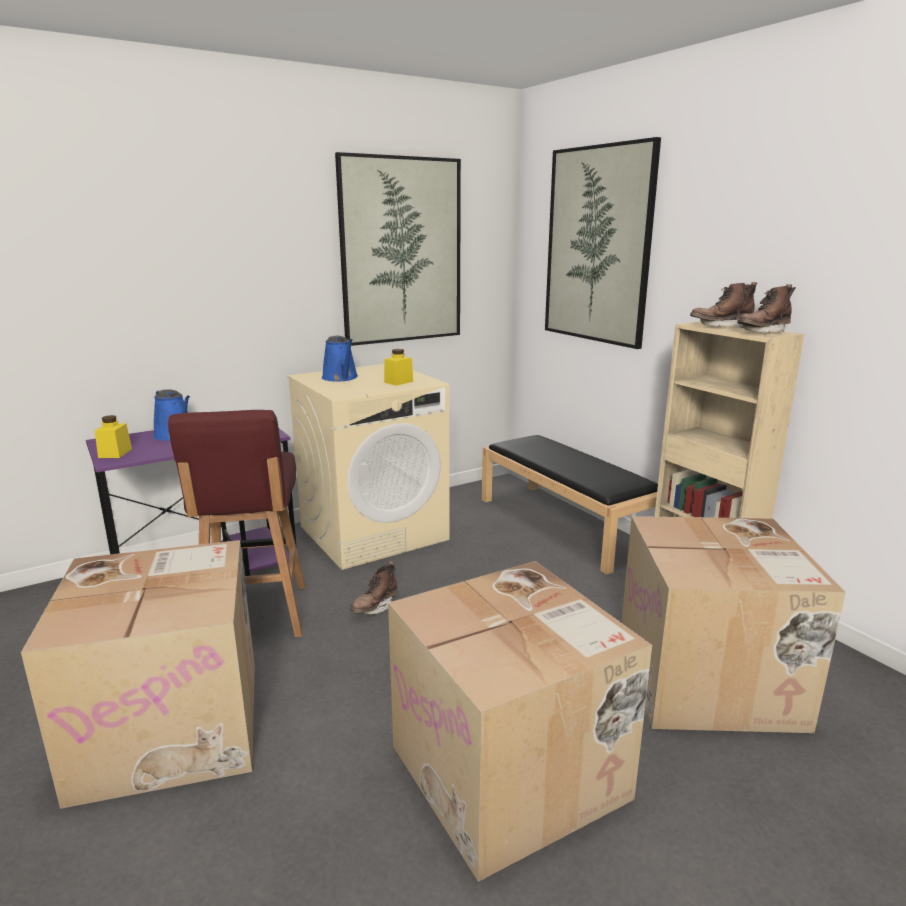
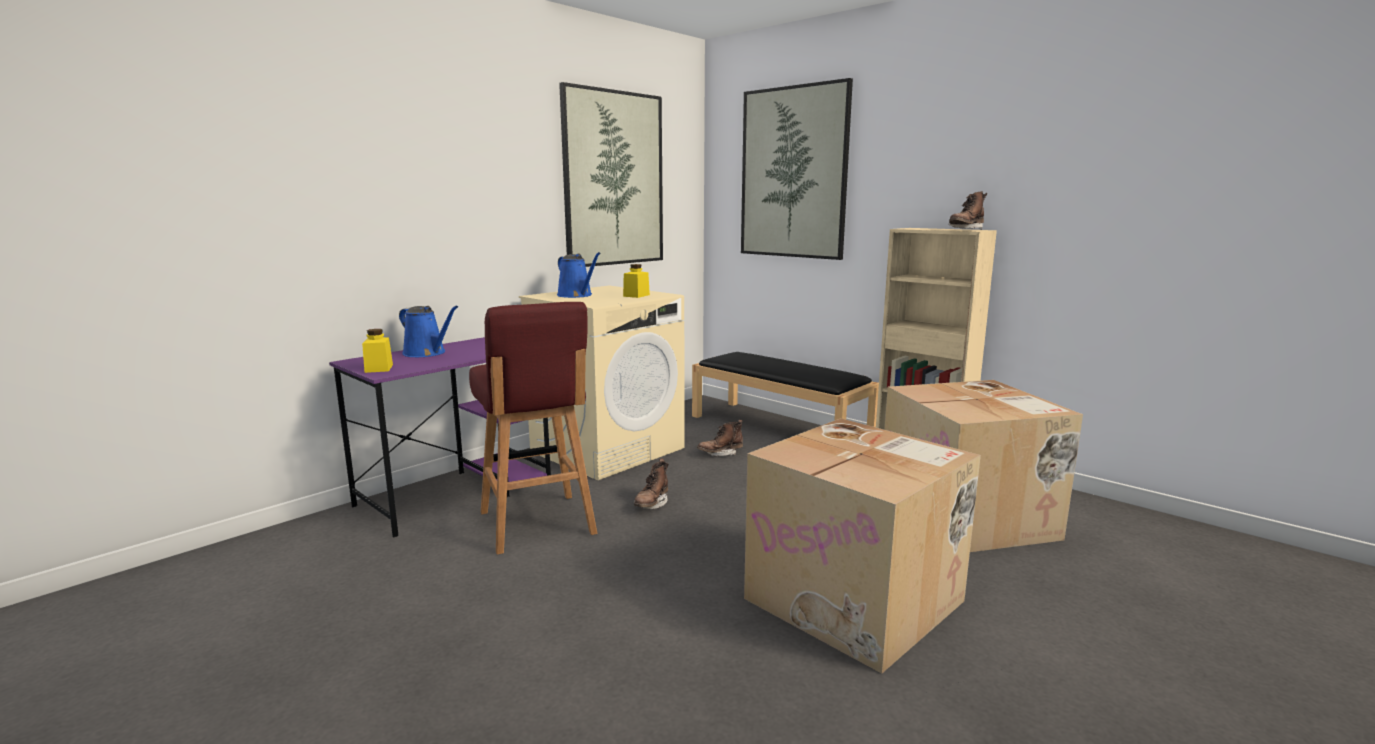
camera: 15 degrees left, 5 degrees down
(174, 725) = (521, 616): cardboard box -> none
(720, 326) = (928, 229): brown boot -> brown boot (720, 453)

